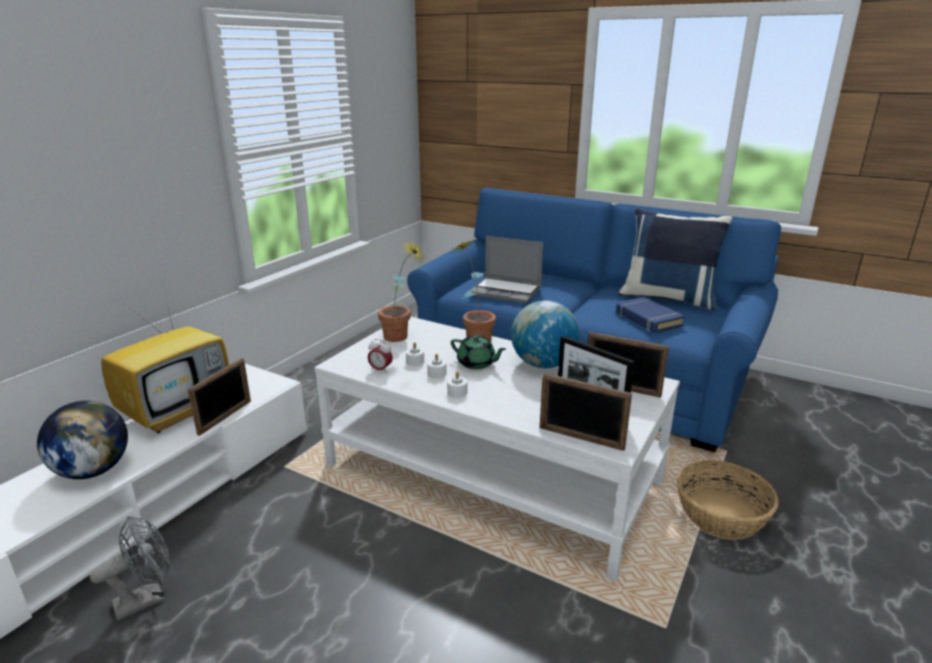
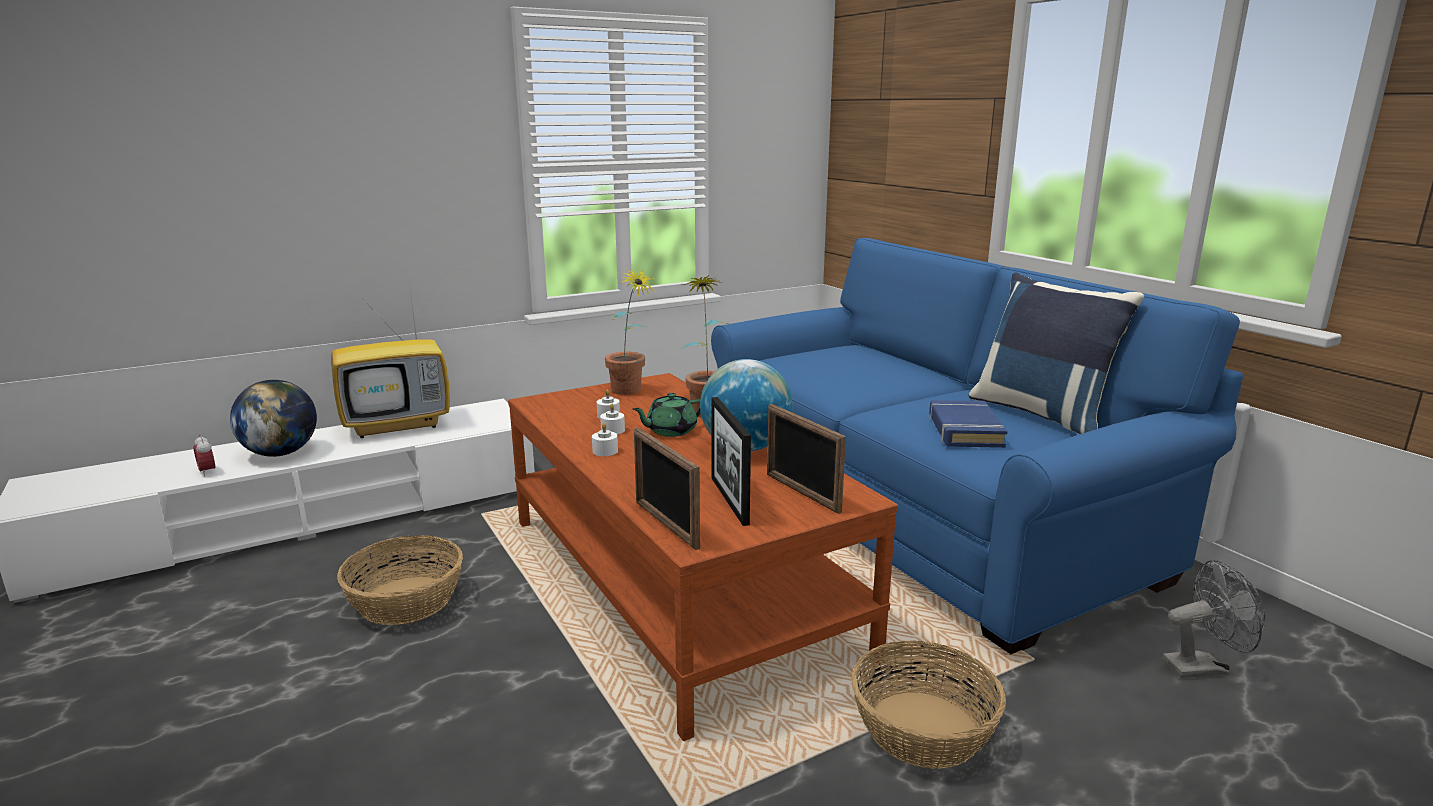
camera: 30 degrees right, 5 degrees down
(147, 598) = (260, 583): grey fan -> grey fan (1203, 667)
(225, 417) = (427, 439): picture frame -> none
(306, 561) = (405, 601): none -> basket
(380, 370) = (563, 415): alarm clock -> alarm clock (207, 472)
(477, 363) = (670, 431): green teapot -> green teapot turned 90 degrees clockwise
(492, 474) = (676, 585): white coffee table -> brown coffee table
(506, 291) = (820, 370): laptop -> none

